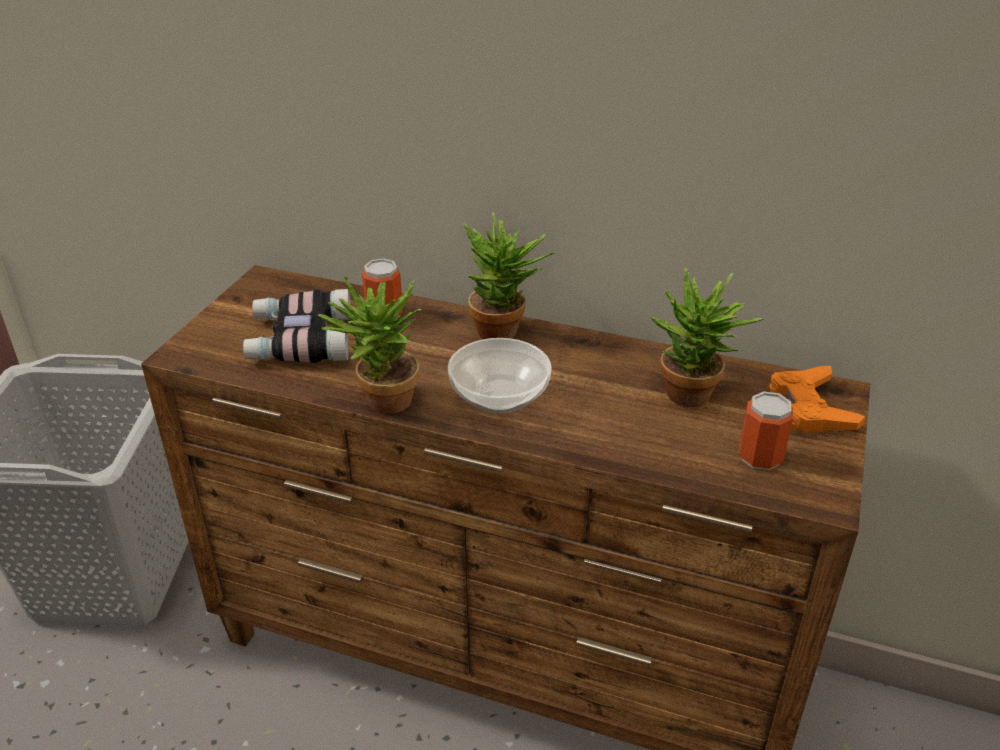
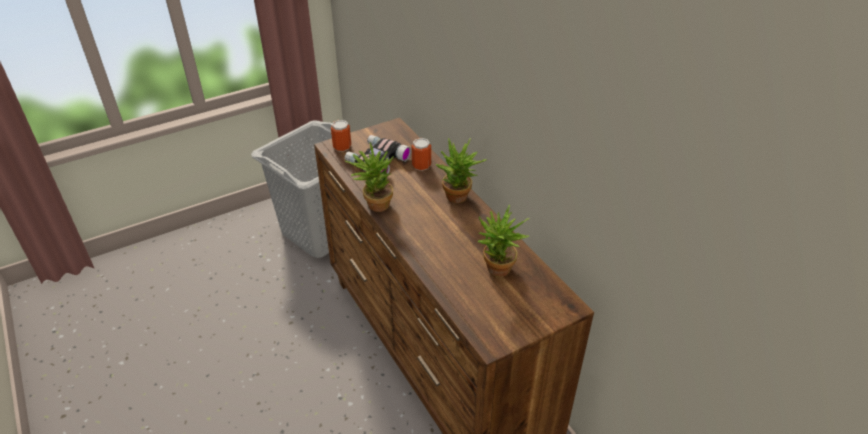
camera: 40 degrees right, 5 degrees up
(497, 396) = (420, 225): bowl -> none
(760, 457) = (490, 312): can -> can (342, 147)
(810, 407) = (545, 305): orange game controller -> none

